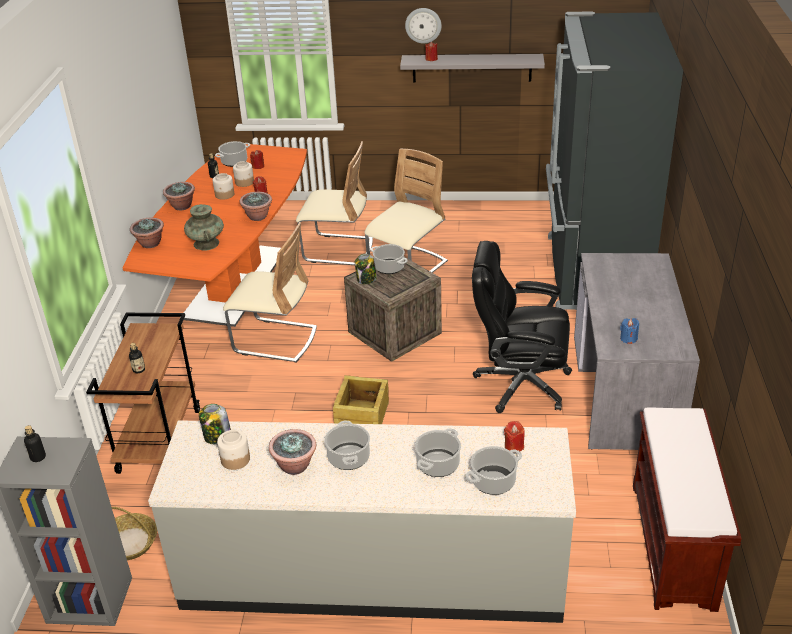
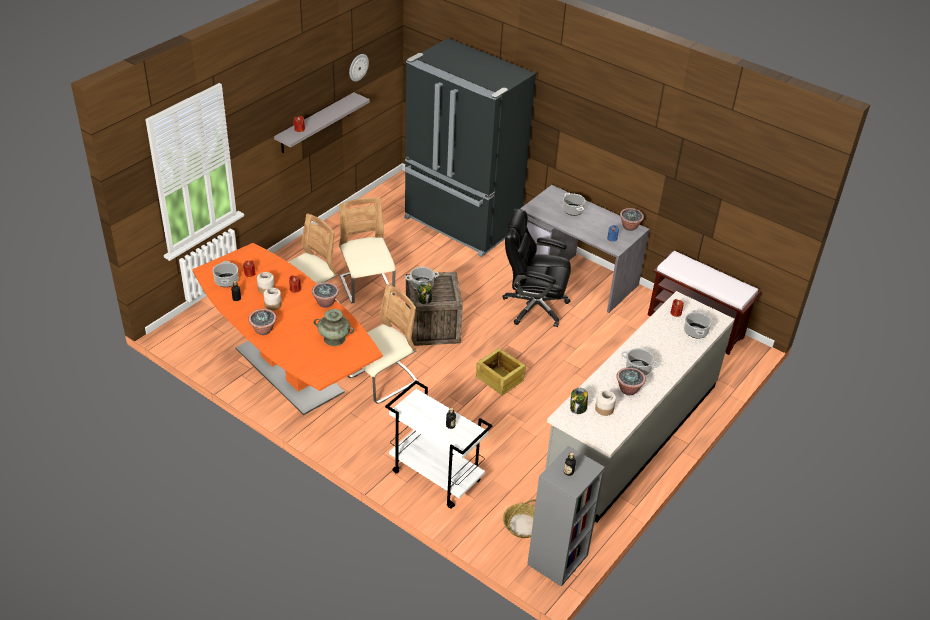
camera: 60 degrees left, 5 degrees up
(150, 244) = (301, 364): potted plant -> potted plant (630, 227)
(159, 440) = (435, 476): brown cart -> white cart
(423, 25) = (285, 106): wall clock -> wall clock (358, 67)
(438, 464) = (668, 342): cooking pot -> cooking pot (572, 210)
(520, 384) = (533, 306): black office chair -> black office chair turned 60 degrees clockwise

